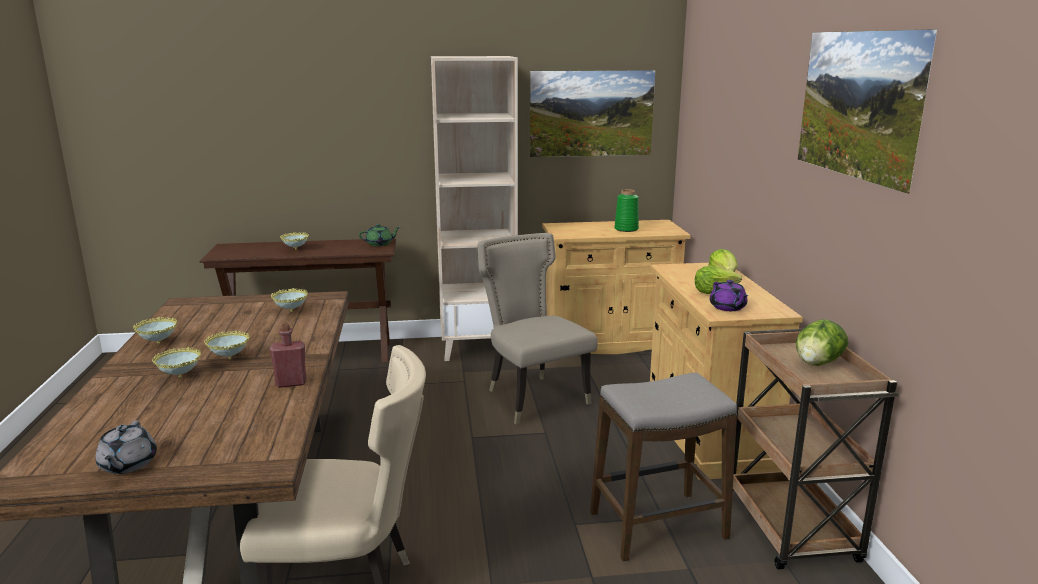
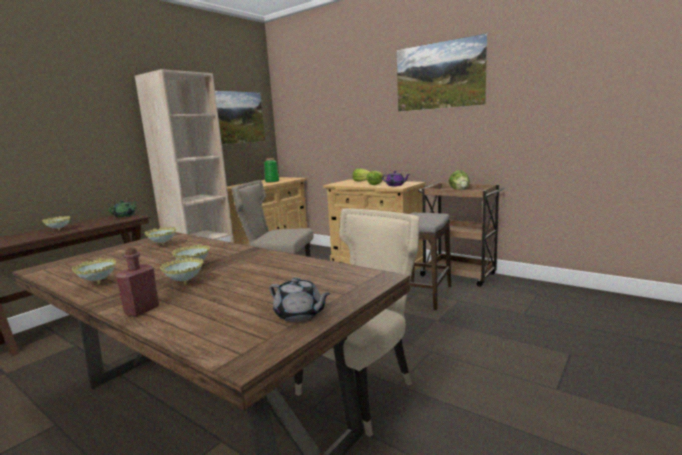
camera: 45 degrees left, 5 degrees down
(291, 383) = (275, 259): red bottle -> red bottle (142, 310)

